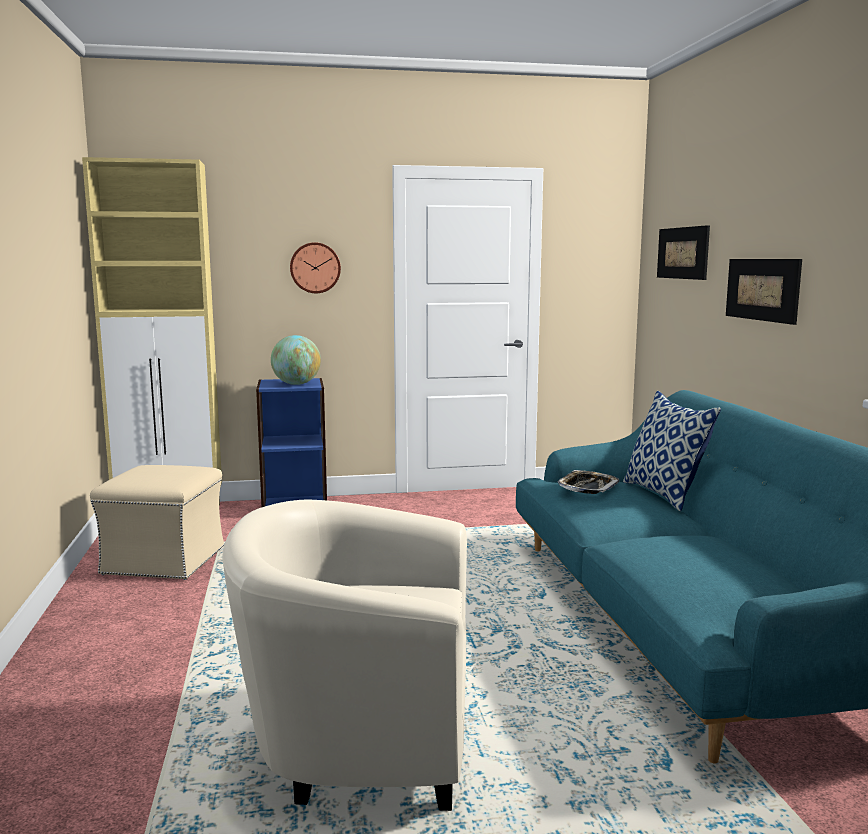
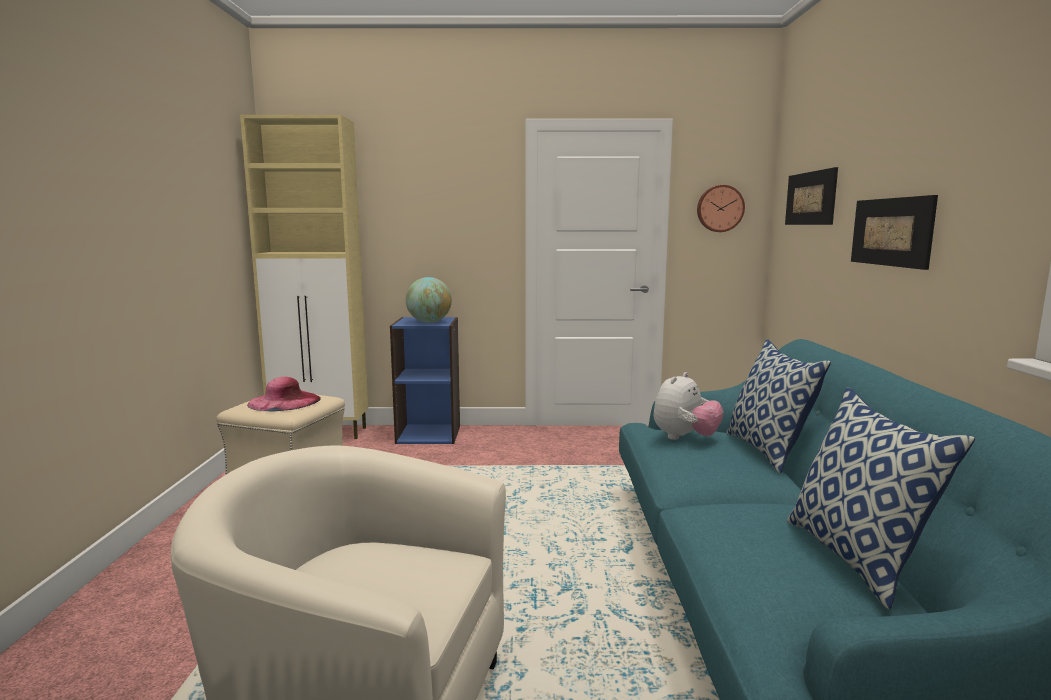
camera: 10 degrees right, 0 degrees up
(161, 473) = (284, 401): none -> pink hat
(315, 268) = (452, 215): wall clock -> wall clock (719, 208)
(587, 487) = (685, 438): tray -> plush toy
(758, 567) = (857, 558): none -> pillow

